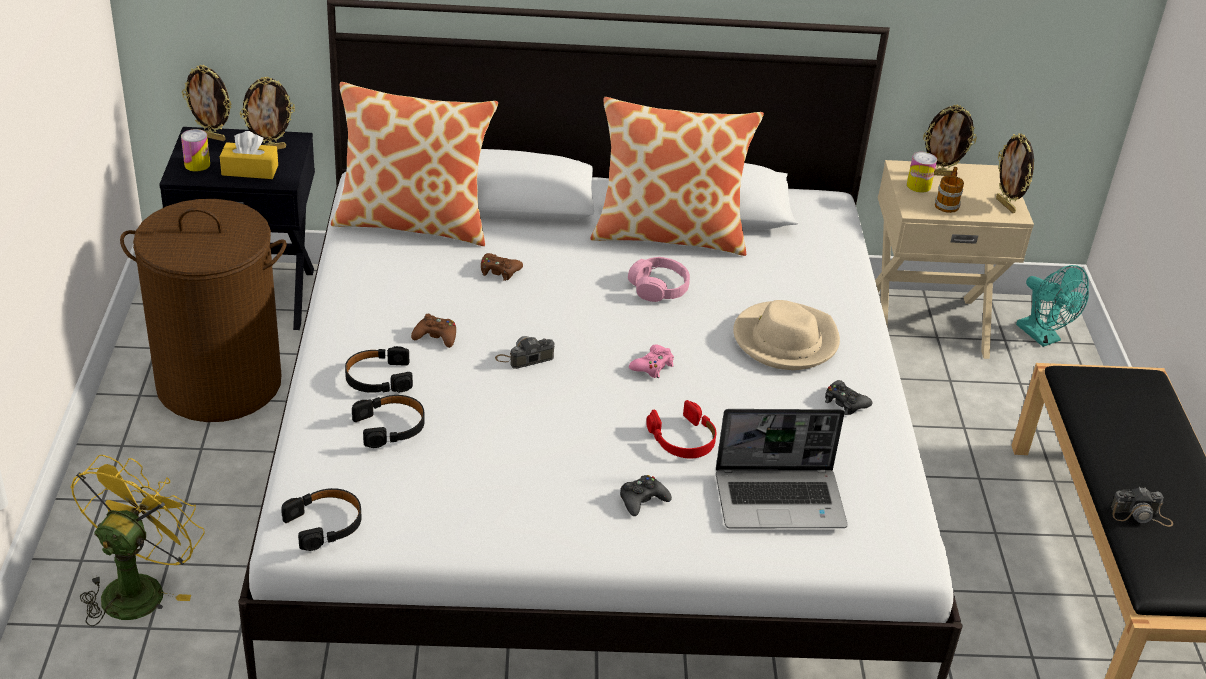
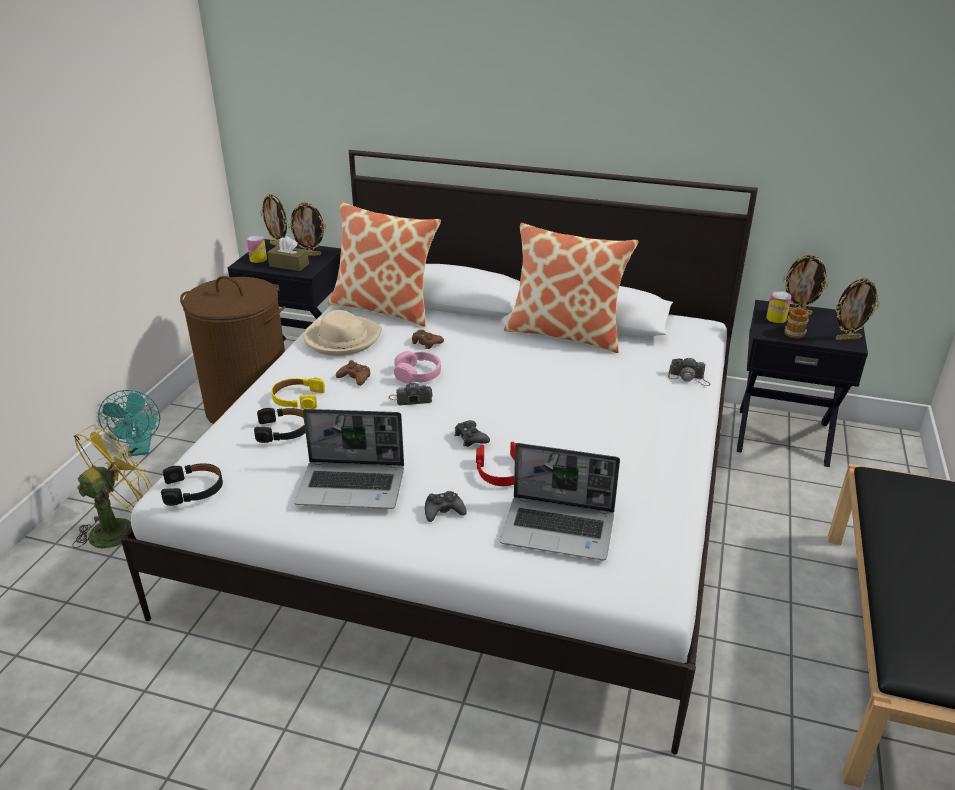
camera: 20 degrees right, 5 degrees down
(250, 170) = (289, 265): yellow tissue box -> brown tissue box
(378, 378) = (297, 399): black headphones -> yellow headphones
(521, 487) = (353, 486): none -> laptop
(652, 366) = (505, 417): pink game controller -> none
(658, 287) = (538, 366): pink headphones -> pink headphones (417, 374)
(785, 340) = (621, 413): beige hat -> beige hat (342, 339)
(845, 403) = (651, 464): black game controller -> black game controller (470, 438)
(925, 323) = (782, 435): beige nightstand -> black nightstand
(1006, 205) = (847, 338): picture frame -> picture frame turned 90 degrees counterclockwise
(1043, 337) = (882, 457): turquoise fan -> turquoise fan (140, 449)
(1141, 515) = (908, 601): camera -> camera (689, 378)

